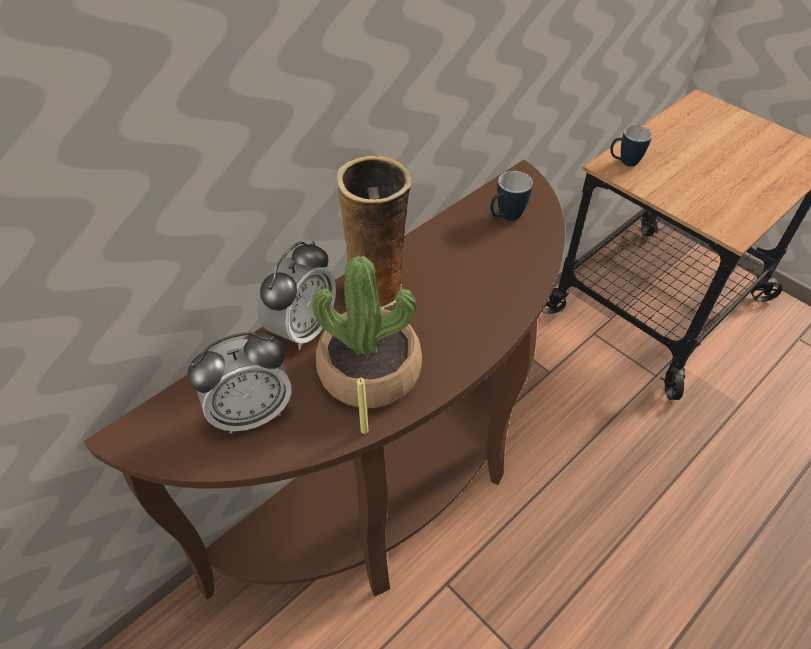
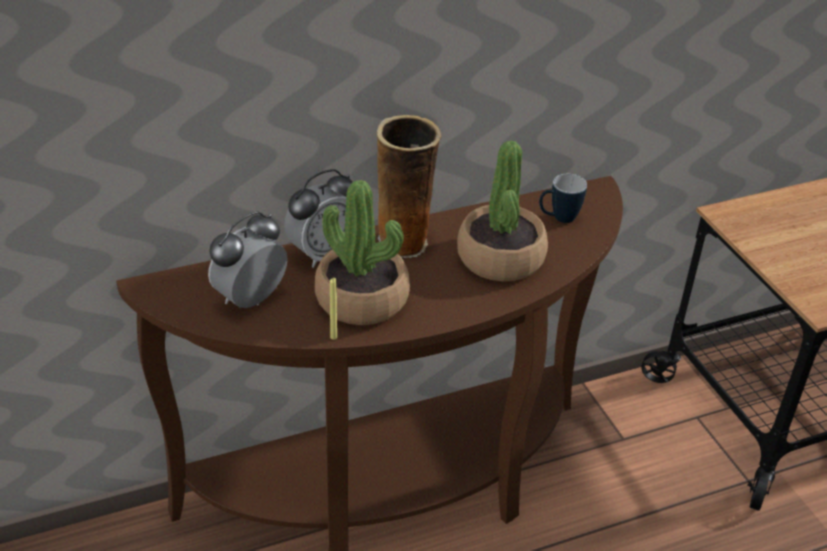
camera: 20 degrees right, 10 degrees down
(251, 413) = (250, 299): alarm clock -> alarm clock turned 135 degrees clockwise
(478, 277) = (501, 258): none -> potted plant
(624, 162) = (744, 215): mug -> none

